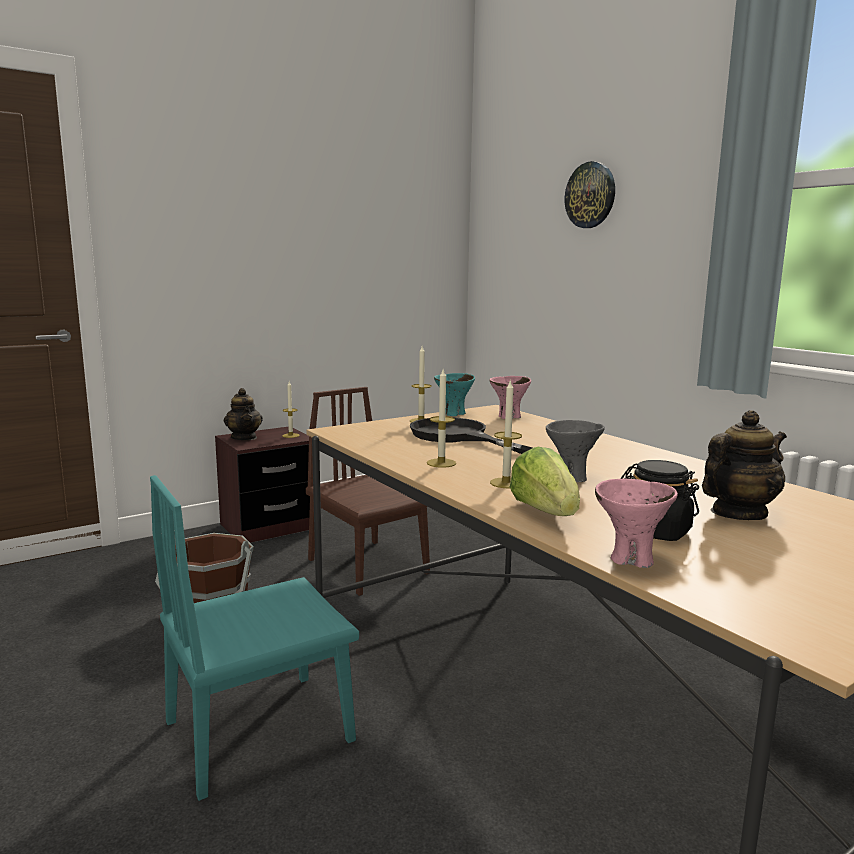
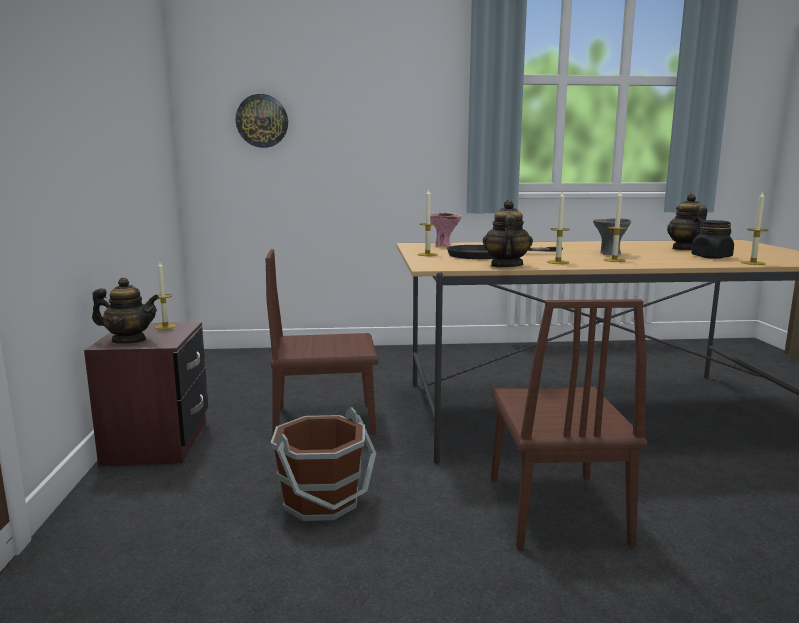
camera: 60 degrees left, 0 degrees up
(259, 731) = (555, 509): turquoise chair -> brown chair
(380, 449) = (506, 266): none -> teapot
(454, 414) = (415, 249): turquoise bowl -> none
(545, 512) = (675, 262): lettuce -> none
(590, 195) = (339, 75): wall clock -> wall clock (262, 121)
(630, 560) = (753, 263): pink bowl -> candle

